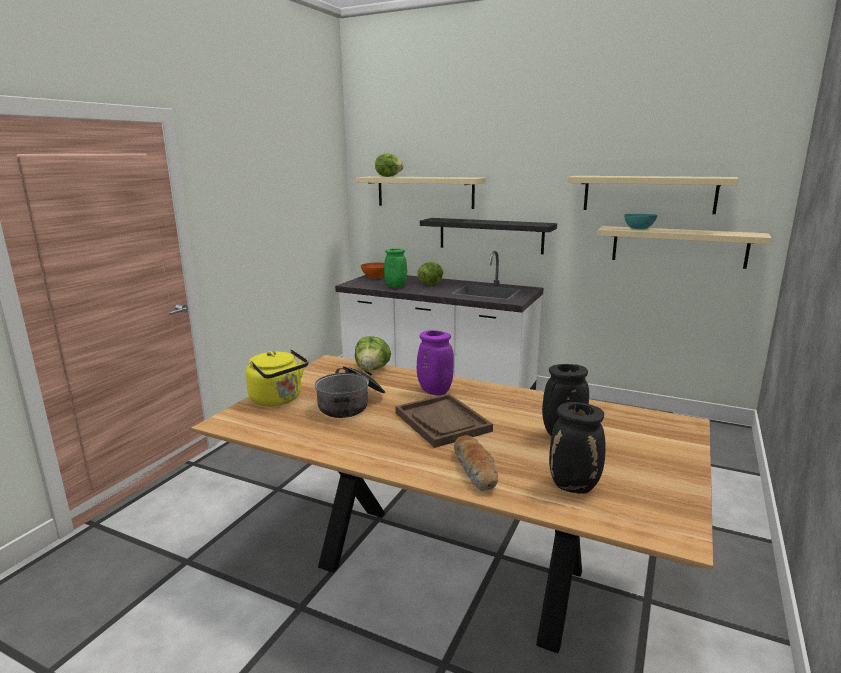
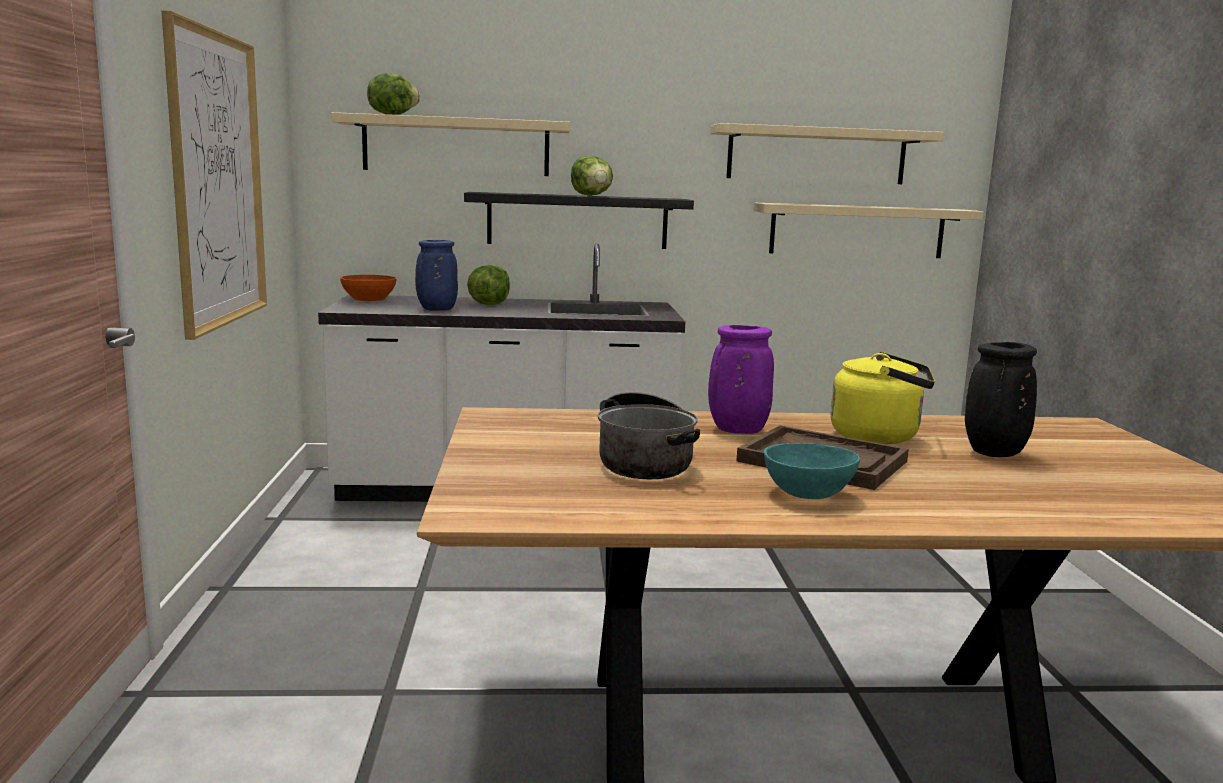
camera: 30 degrees left, 5 degrees down
(271, 223) = (217, 180): none -> picture
(278, 400) = (508, 471): yellow kettle -> yellow kettle (880, 437)
(372, 369) = (586, 416): lettuce -> lettuce (592, 195)
(395, 287) = (436, 309): green vase -> blue vase
(476, 471) = (978, 504): bread -> none
(575, 486) = (1112, 498): black vase -> none
(639, 229) = (813, 204): turquoise bowl -> turquoise bowl (809, 495)

